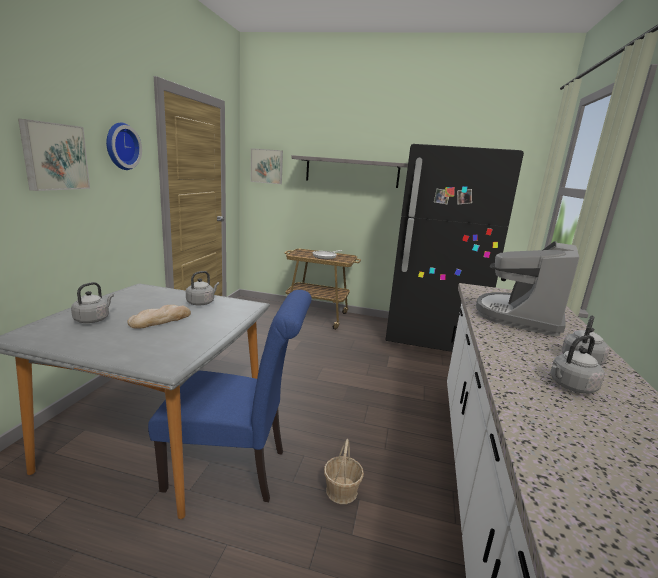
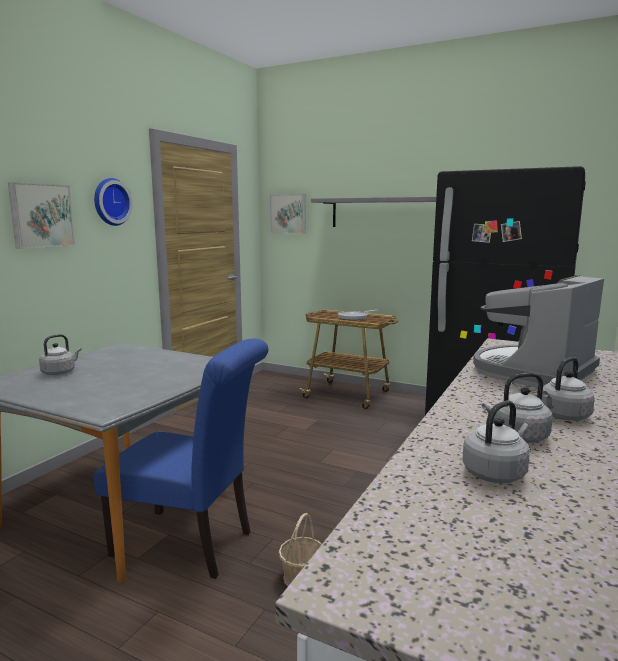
camera: 15 degrees right, 5 degrees down
(160, 320) = (122, 374): bread -> none
(201, 302) = (173, 360): grey kettle -> grey kettle (496, 473)

